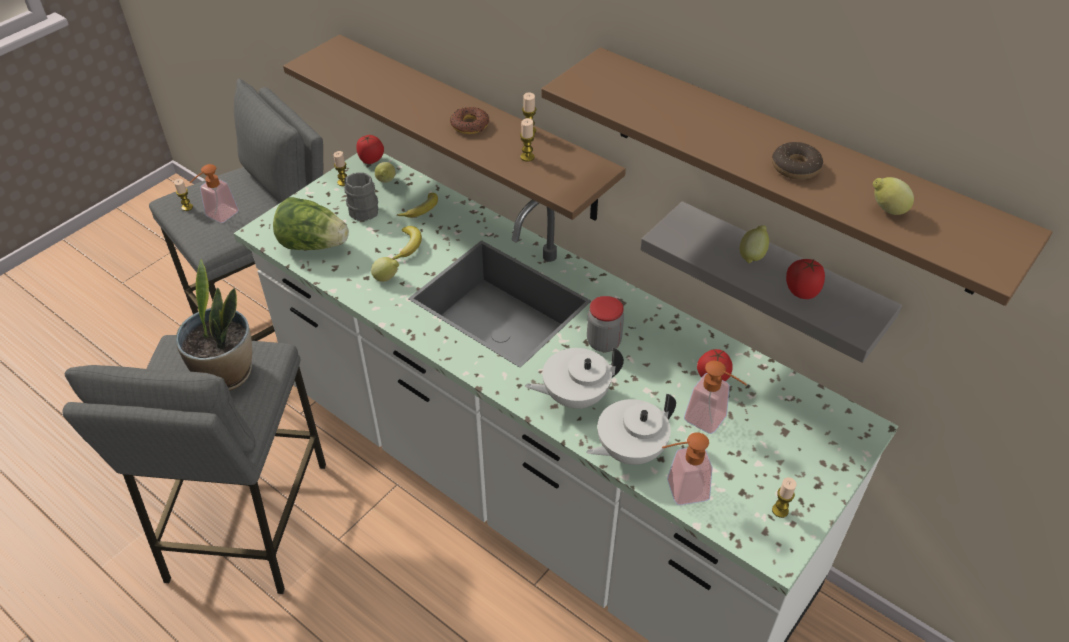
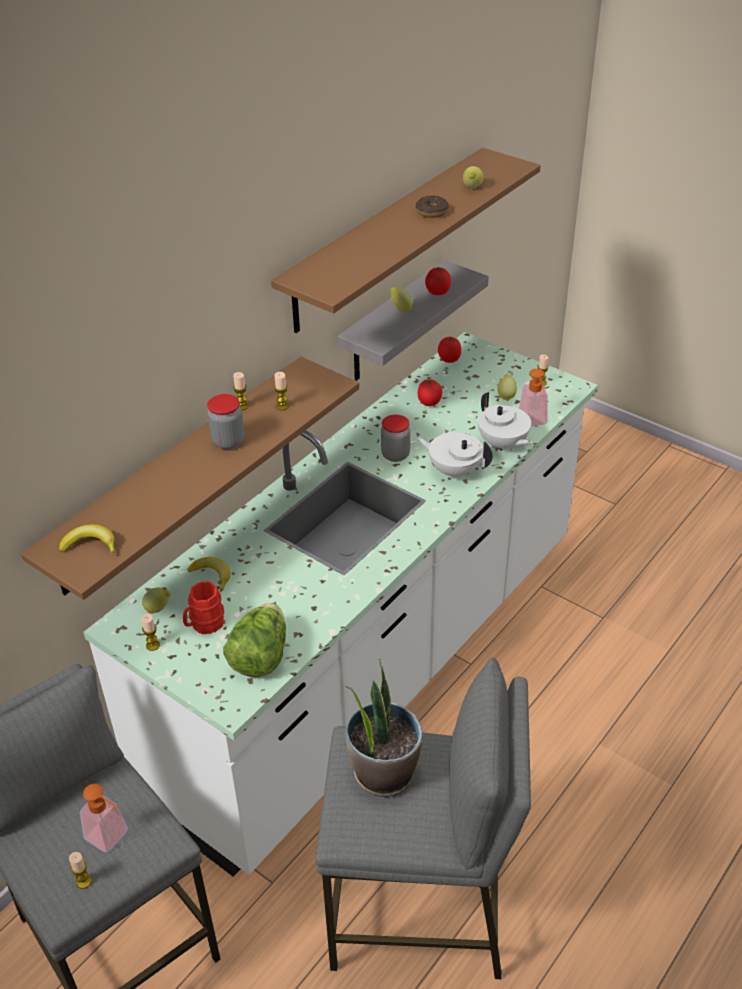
camera: 90 degrees left, 5 degrees down
(360, 209) = (204, 624): grey mug -> red mug
(371, 160) = (115, 625): tomato -> tomato (449, 359)
(387, 278) = (315, 592): lemon -> lemon (506, 396)
(408, 246) = (268, 581): banana -> banana (90, 545)
(470, 125) = (228, 441): donut -> jar
(574, 396) = (454, 470): white teapot -> white teapot turned 135 degrees clockwise
(712, 421) = (471, 406): soap dispenser -> none

